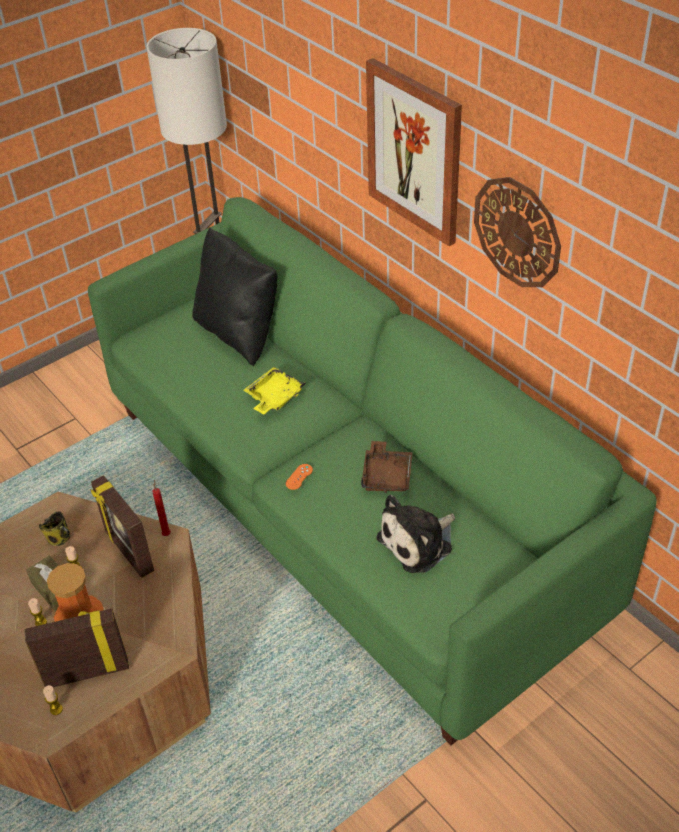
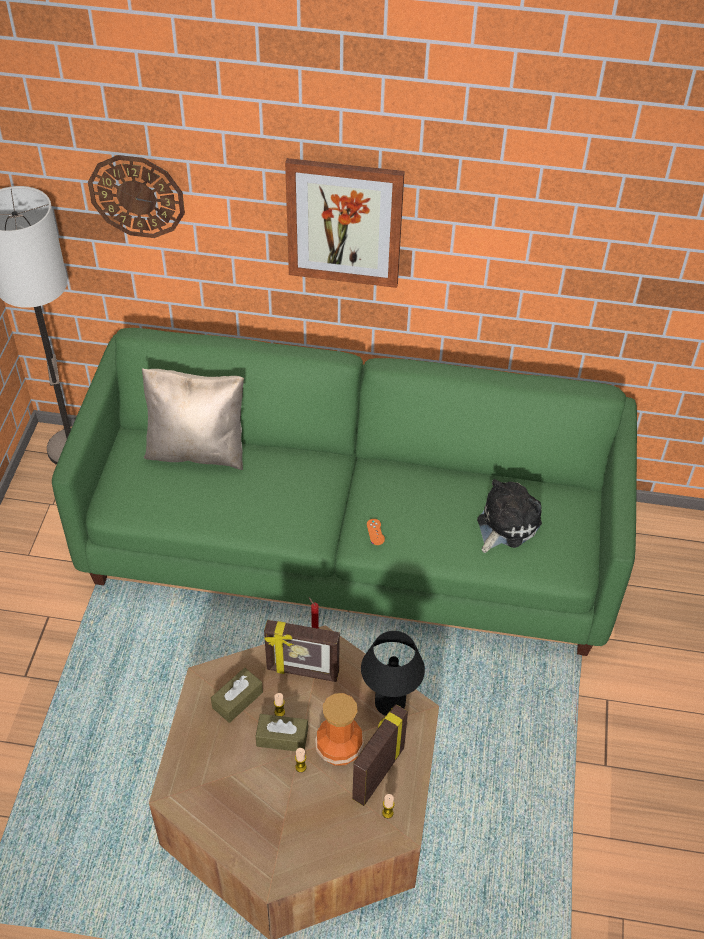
camera: 45 degrees left, 5 degrees up
(60, 539) = (237, 700): mug -> brown tissue box
(161, 626) = (390, 703): none -> black table lamp
(238, 333) = (197, 450): black pillow -> beige pillow
(274, 397) = (288, 484): yellow tray -> none
(386, 475) = (434, 492): brown tray -> none
(419, 542) = (505, 524): plush toy -> plush toy turned 150 degrees counterclockwise
(517, 232) = (472, 253): wall clock -> wall clock (137, 196)

